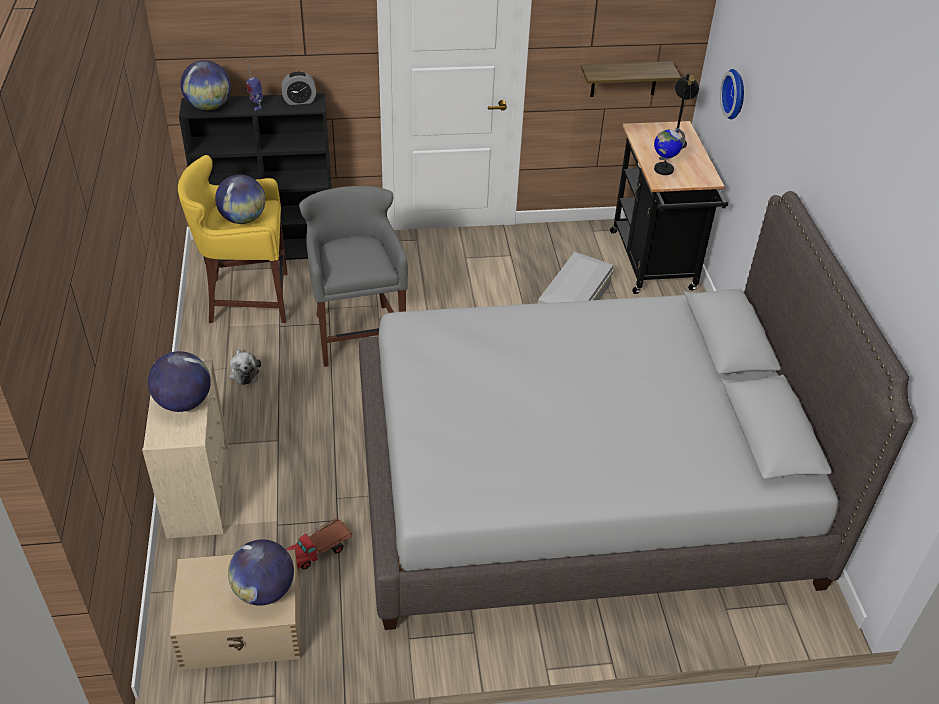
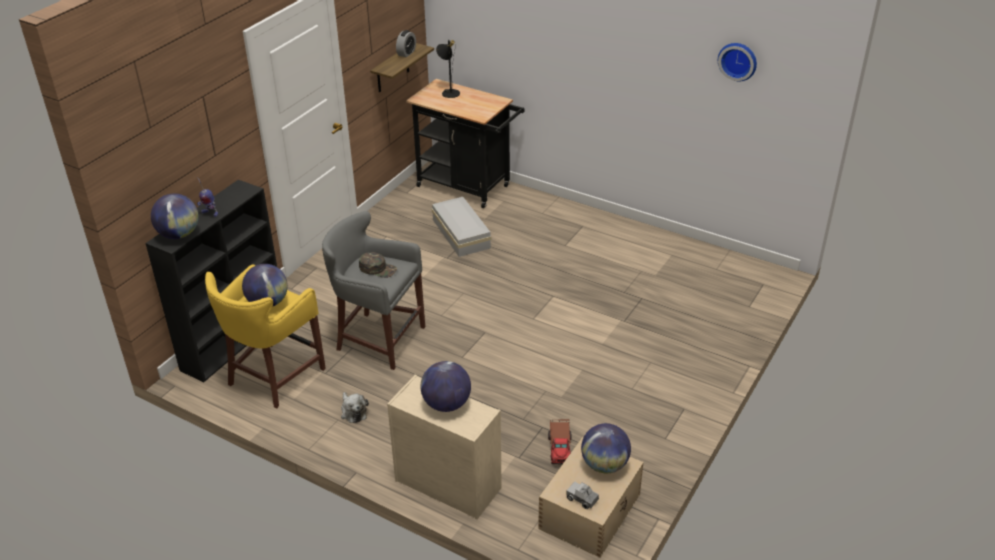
camera: 50 degrees left, 5 degrees down
(197, 597) = (582, 499): none -> toy truck
(244, 372) = (353, 412): plush toy -> plush toy turned 45 degrees clockwise
(299, 101) = (232, 193): alarm clock -> alarm clock (406, 53)
(357, 255) = (378, 269): none -> green cap
(581, 486) = (616, 311): grey bed -> none
(663, 169) = (471, 110): globe -> none
(736, 94) = (489, 36): wall clock -> wall clock (738, 60)

